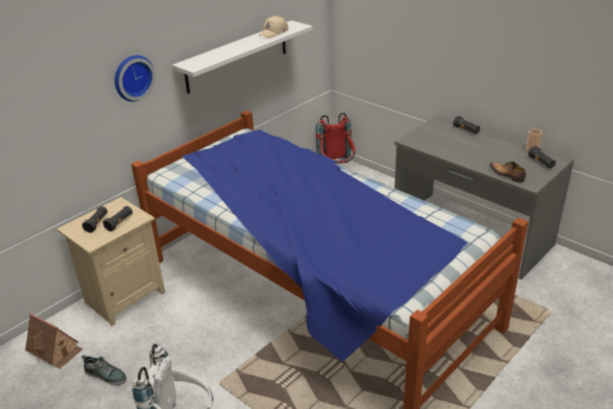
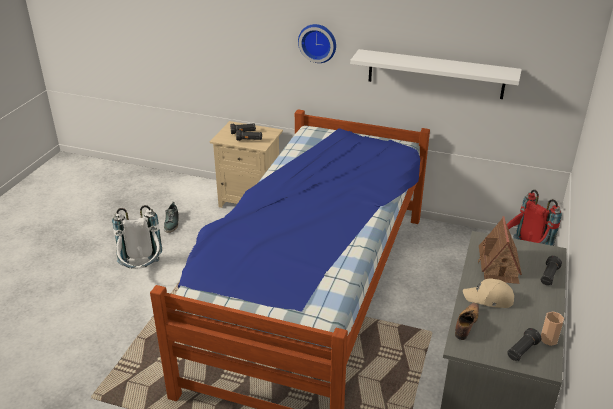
camera: 65 degrees right, 0 degrees up
(55, 350) = (185, 194): toy house -> toy house (499, 266)
(274, 33) = (475, 68): beige cap -> beige cap (489, 298)

